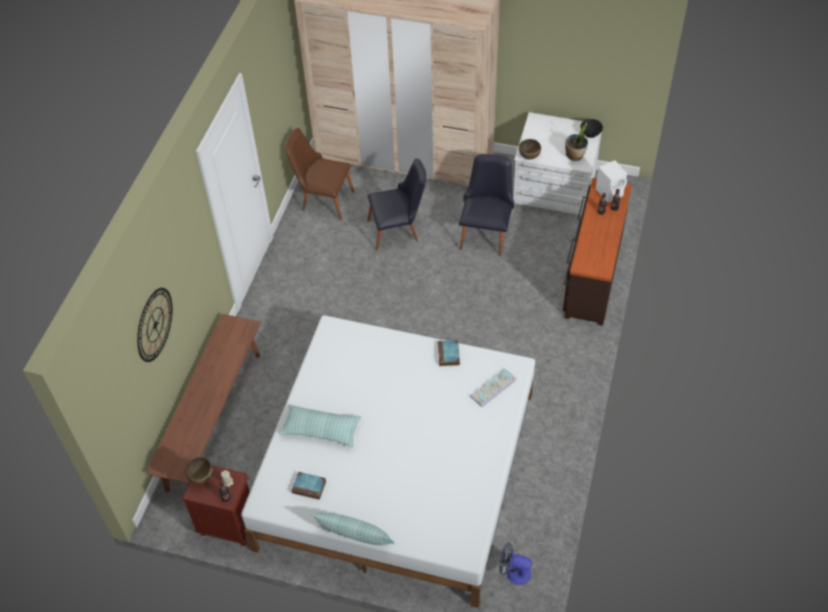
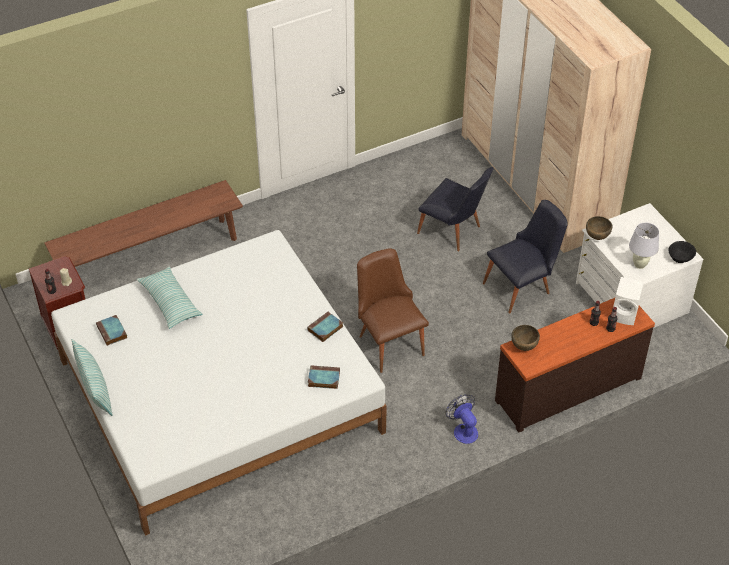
camera: 45 degrees right, 5 degrees down
(155, 324) = (115, 124): wall clock -> none
(202, 478) = (55, 266): brown bowl -> brown bowl (524, 347)
(323, 200) = (427, 167): brown chair -> brown chair (388, 341)
(493, 388) = (323, 379): keyboard -> book
(513, 572) = (200, 537): fan -> fan (463, 430)
(575, 155) = (639, 265): potted plant -> white table lamp

